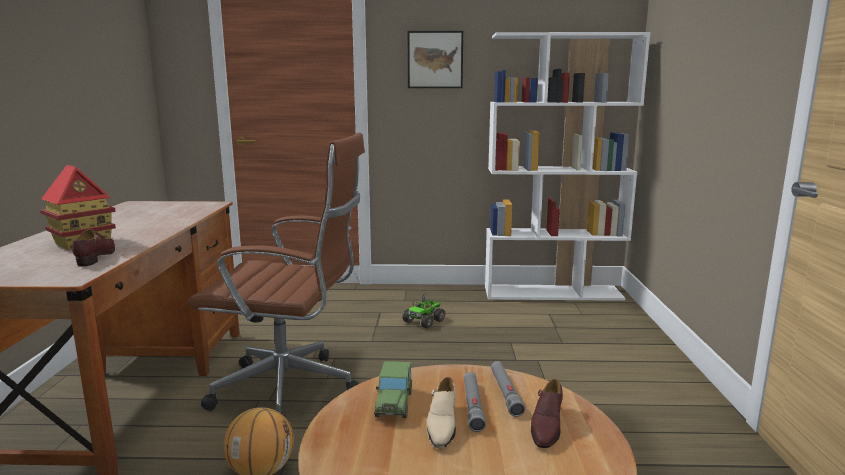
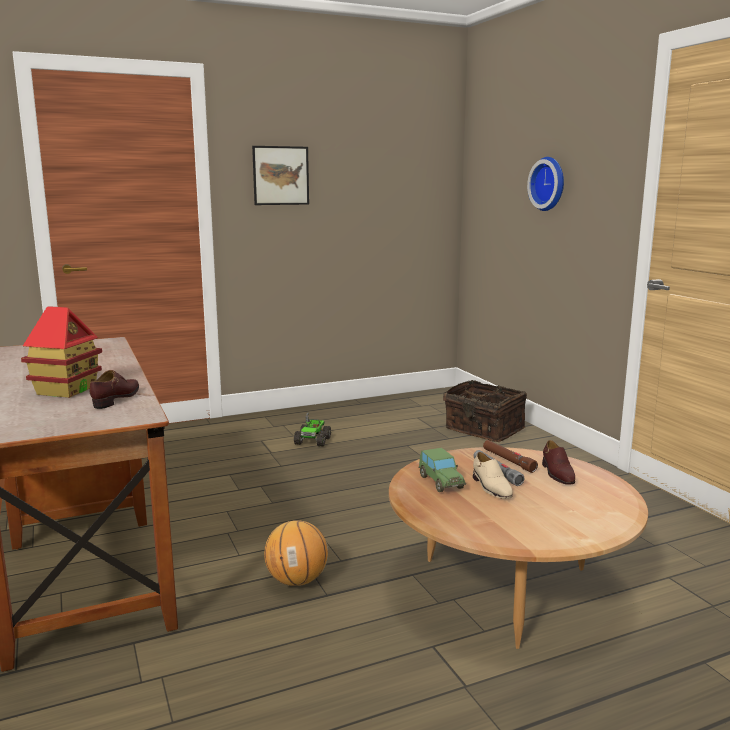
camera: 25 degrees left, 0 degrees up
(97, 256) = (117, 398): brown shoe -> brown shoe turned 45 degrees clockwise
(292, 391) = (251, 519): brown office chair -> none
(505, 393) = (508, 460): grey flashlight -> brown flashlight
(553, 293) = (404, 400): white bookcase -> none
(609, 340) = (483, 430): none -> basket
(710, 60) = (549, 184): none -> wall clock

